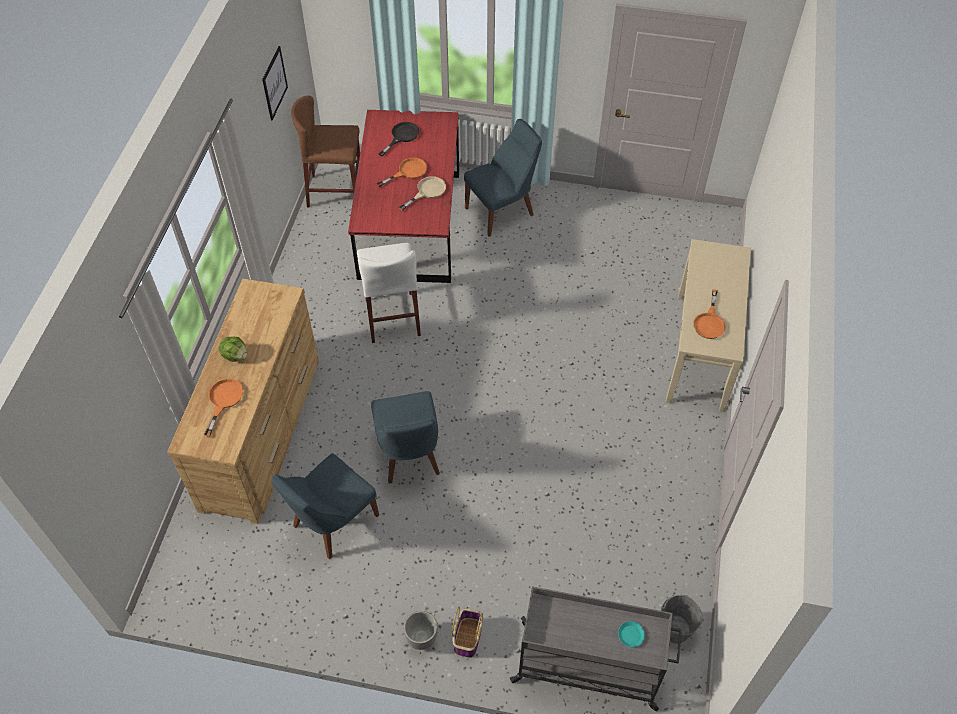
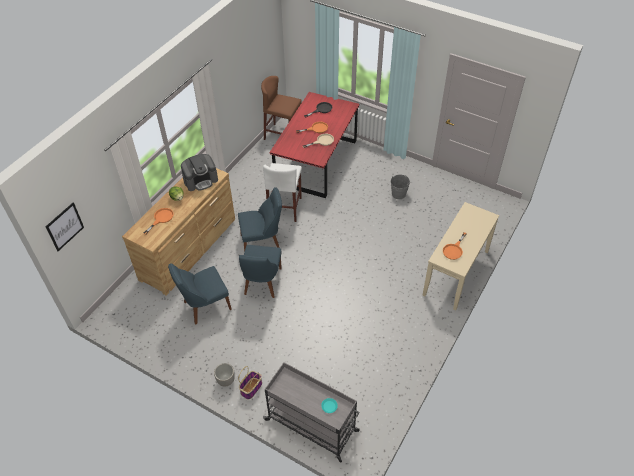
camera: 20 degrees right, 5 degrees down
(261, 313) = (201, 180): none -> coffee machine
(274, 83) = (252, 62): picture -> picture (65, 226)
(502, 210) = (372, 166): blue chair -> blue chair (262, 242)
(675, 629) = (372, 421): grey bucket -> grey bucket (398, 194)

